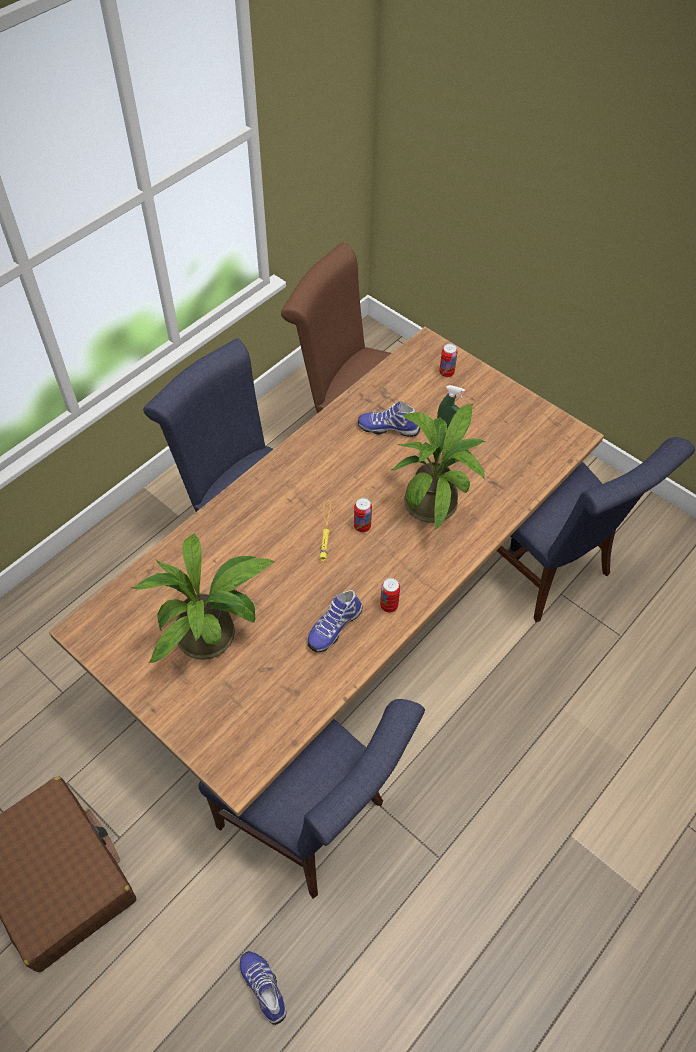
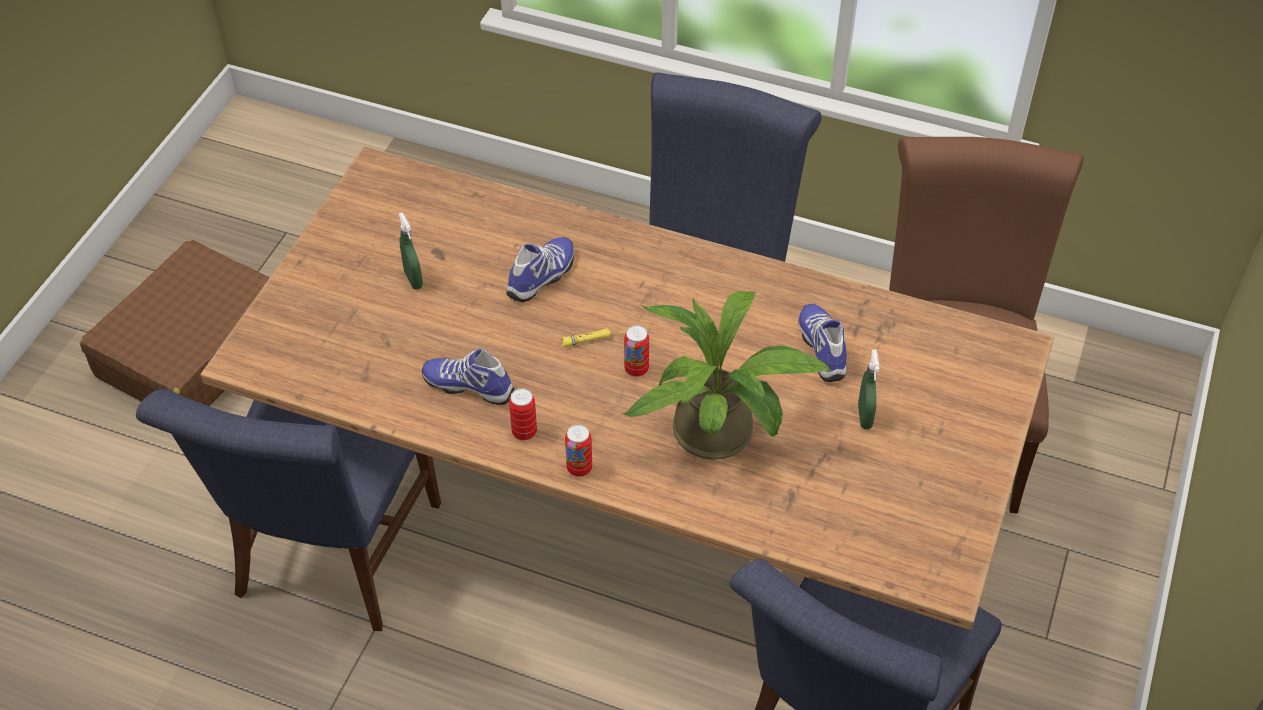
camera: 70 degrees right, 5 degrees down
(214, 634) = (413, 279): potted plant -> green spray bottle
(264, 987) = (123, 580): shoe -> shoe (543, 277)
(446, 373) = (972, 386): can -> can (579, 468)

